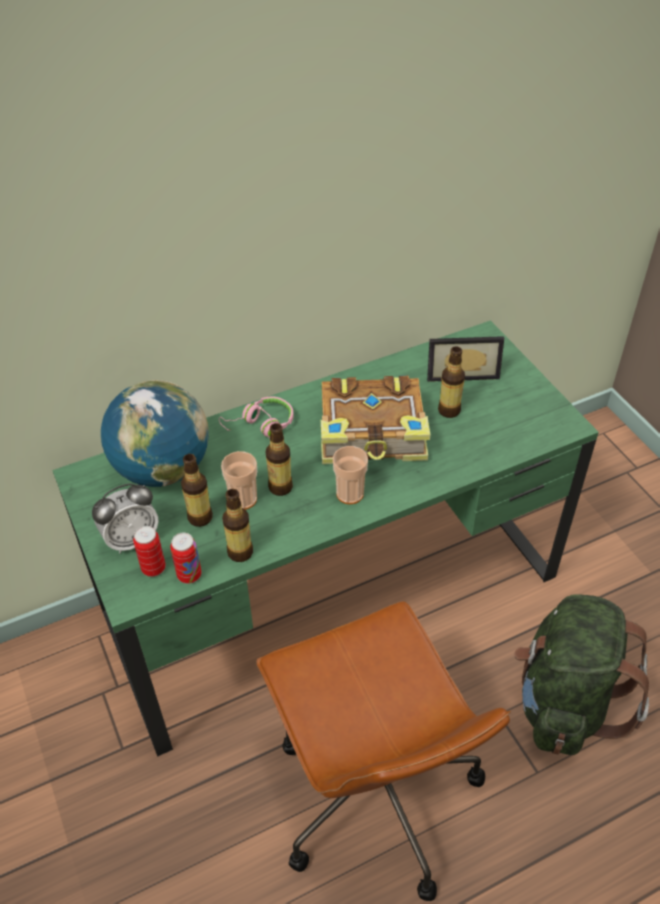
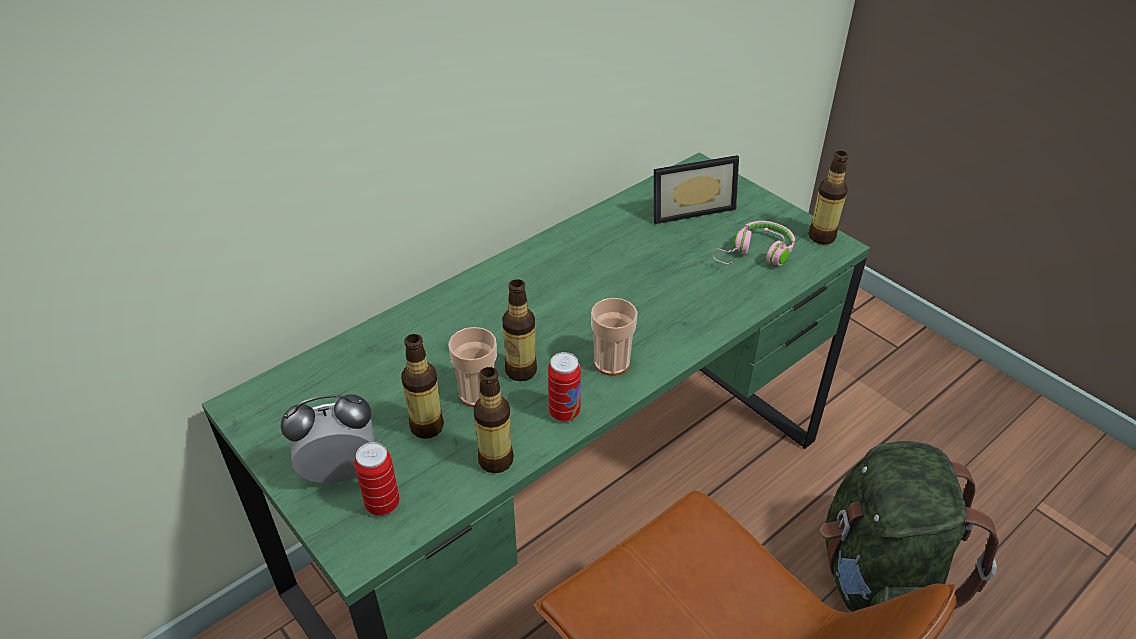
camera: 15 degrees left, 5 degrees down
(132, 539) = (340, 472): alarm clock -> alarm clock turned 150 degrees counterclockwise
(163, 469) = (357, 376): globe -> none
(189, 575) = (436, 503): can -> can (564, 412)
(261, 425) = (470, 302): pink headphones -> pink headphones (756, 254)
(373, 434) = (614, 290): book -> none
(449, 410) = (693, 251): bottle -> bottle (821, 237)

